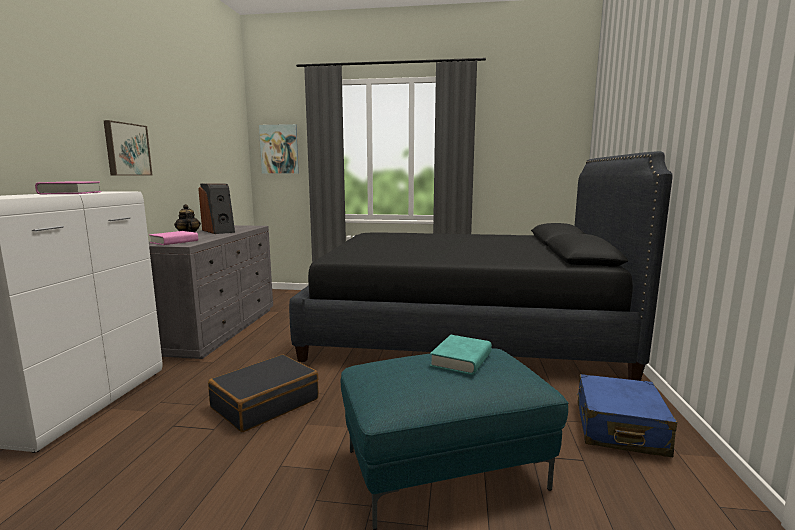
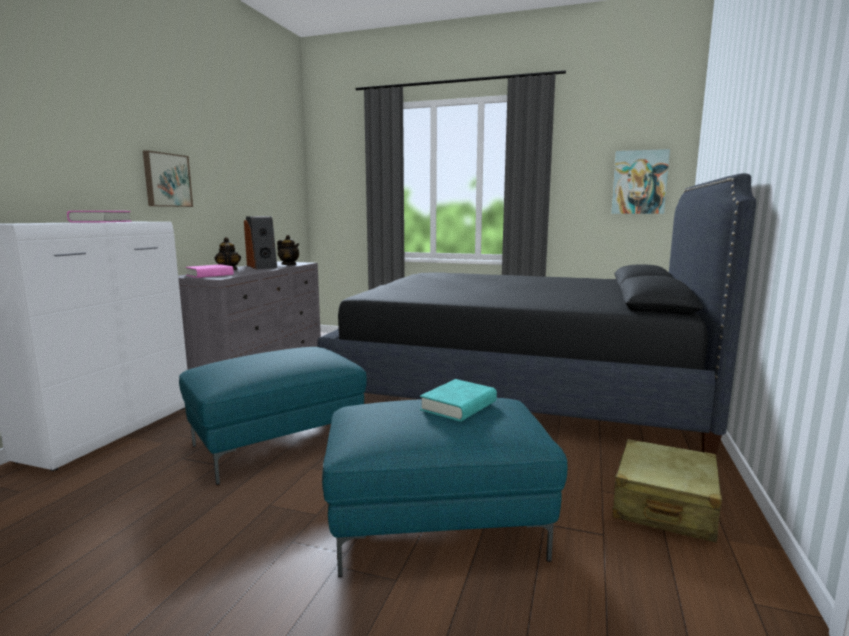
camera: 10 degrees right, 0 degrees up
(243, 229) = (289, 265): none -> teapot
(265, 403) = (277, 445): black suitcase -> turquoise ottoman
(279, 149) = (338, 181): picture -> picture (639, 182)
(619, 428) = (664, 505): blue suitcase -> beige suitcase

